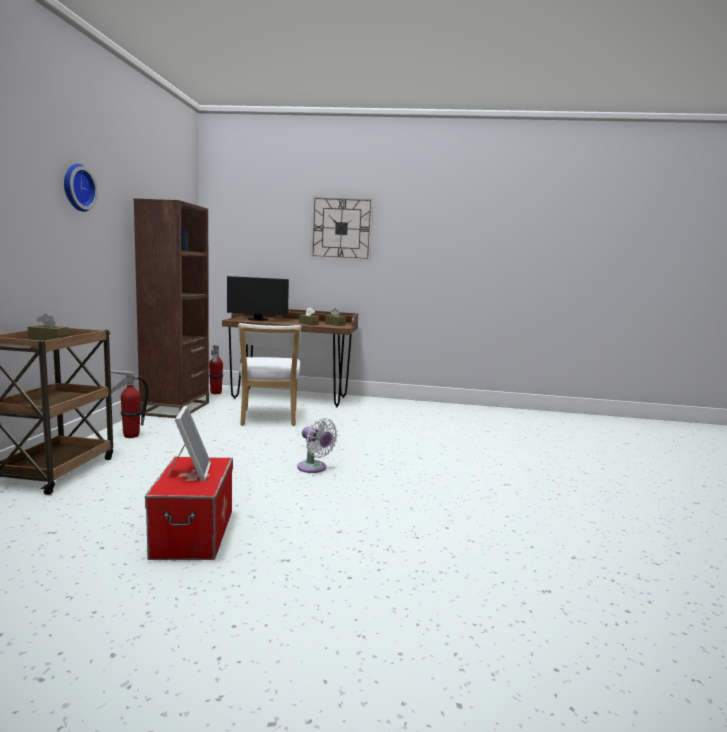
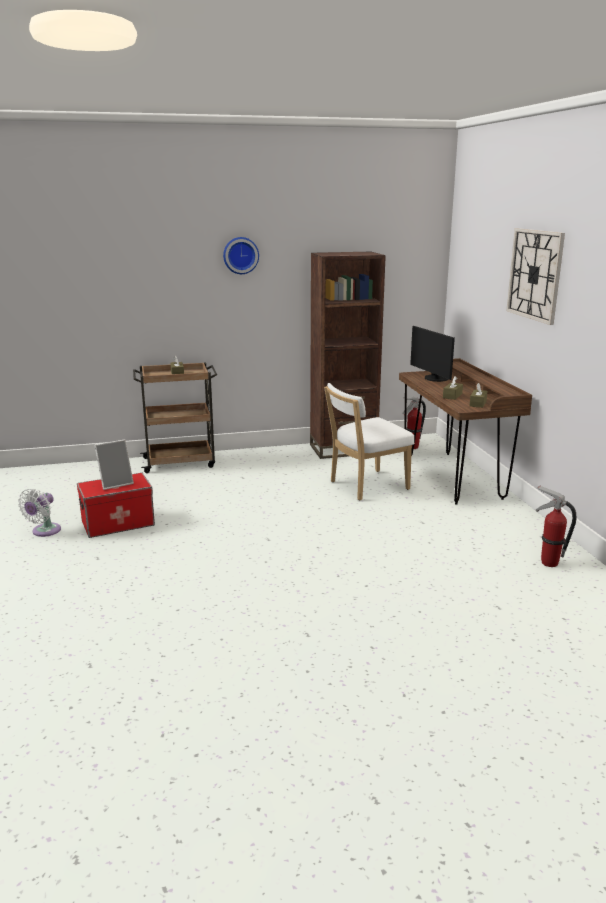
camera: 70 degrees right, 10 degrees up
(130, 436) = (260, 457): fire extinguisher -> fire extinguisher (548, 563)
(314, 468) = (258, 533): white fan -> white fan (44, 531)

